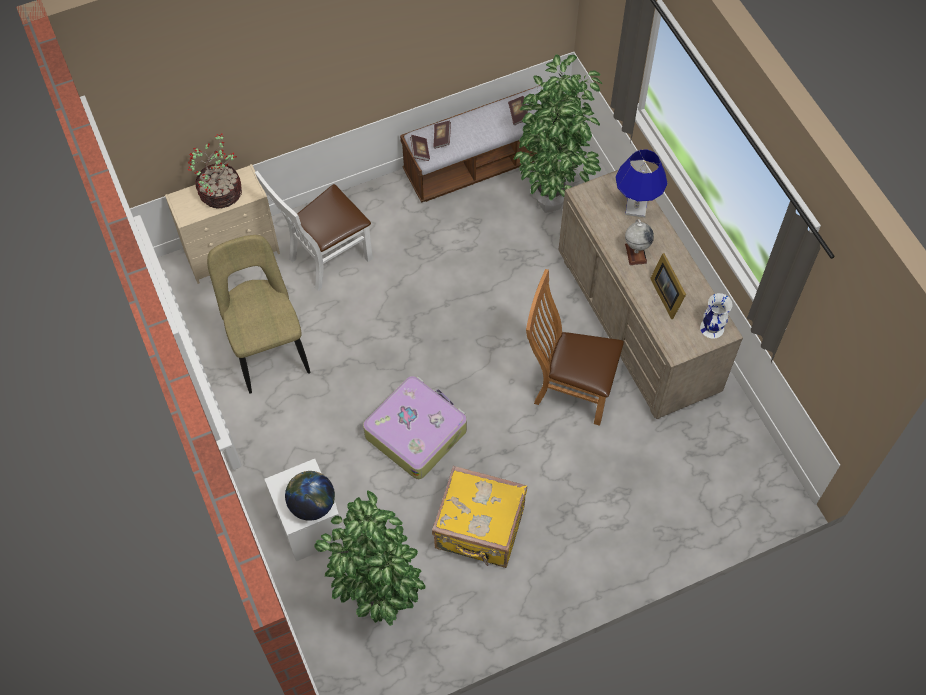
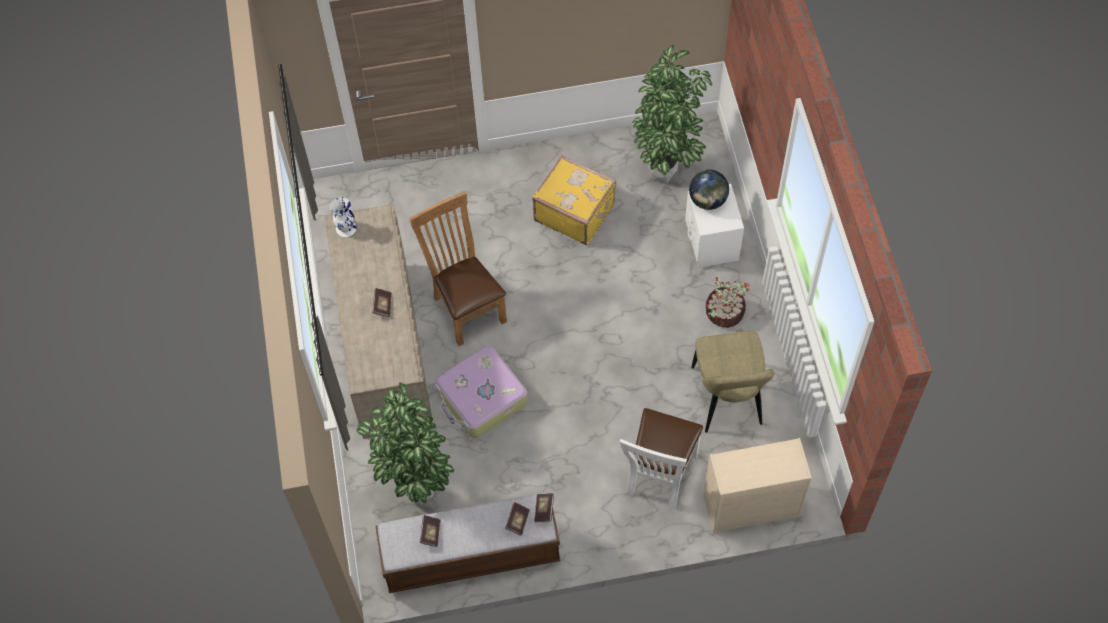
camera: 165 degrees left, 0 degrees up
(221, 192) = (754, 468): potted plant -> potted plant (723, 314)
(325, 260) = (659, 477): white chair -> white chair turned 135 degrees clockwise
(416, 432) = (608, 297): suitcase -> suitcase (481, 398)
(568, 389) = (466, 307): brown chair -> brown chair turned 150 degrees counterclockwise
(635, 253) = (382, 305): globe -> book
(636, 208) = (364, 348): blue table lamp -> none
(667, 295) = (371, 263): picture frame -> none

